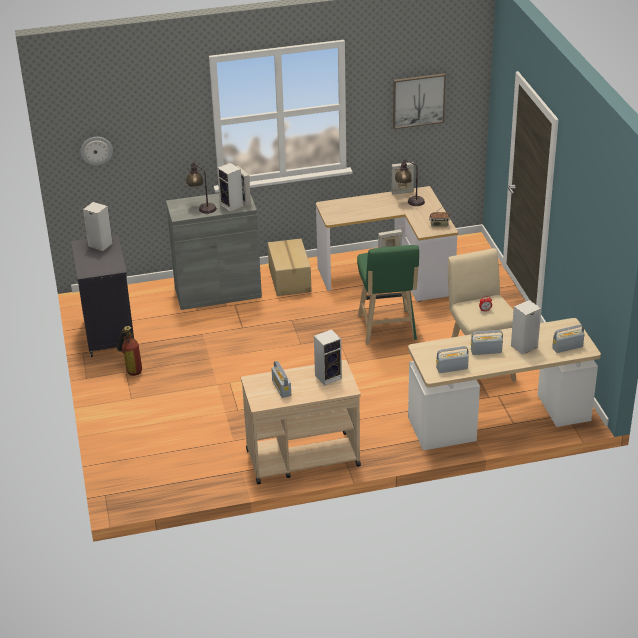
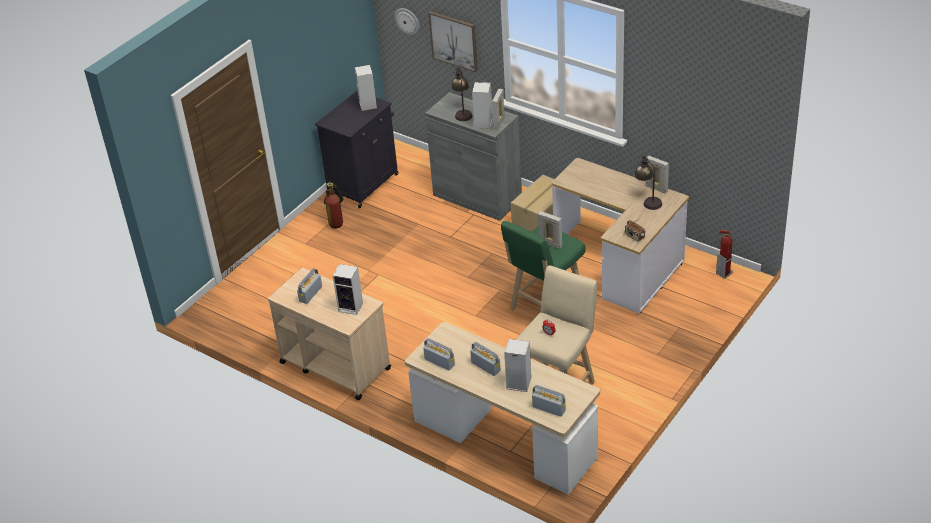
camera: 50 degrees right, 5 degrees up
(418, 100) = (695, 103): picture -> picture (454, 40)
(463, 244) = (724, 273): none -> fire extinguisher

